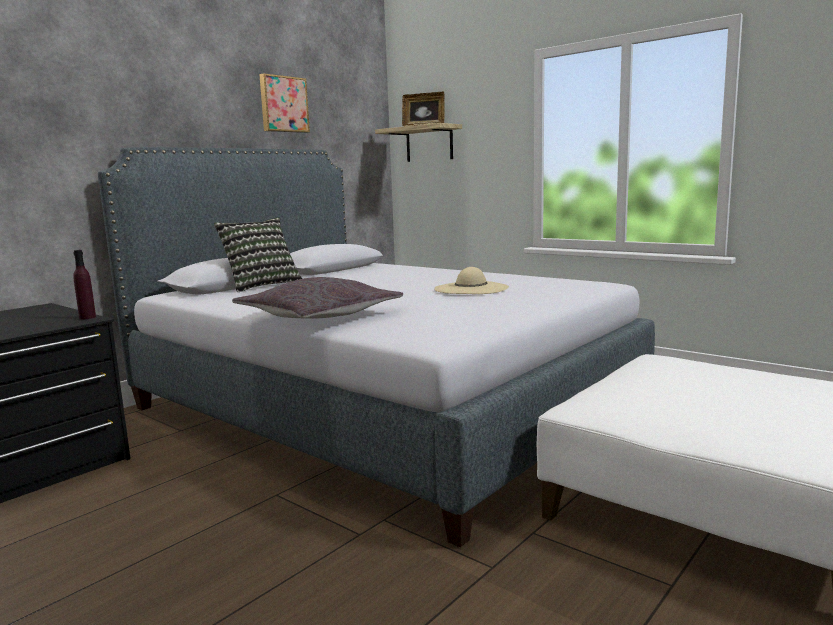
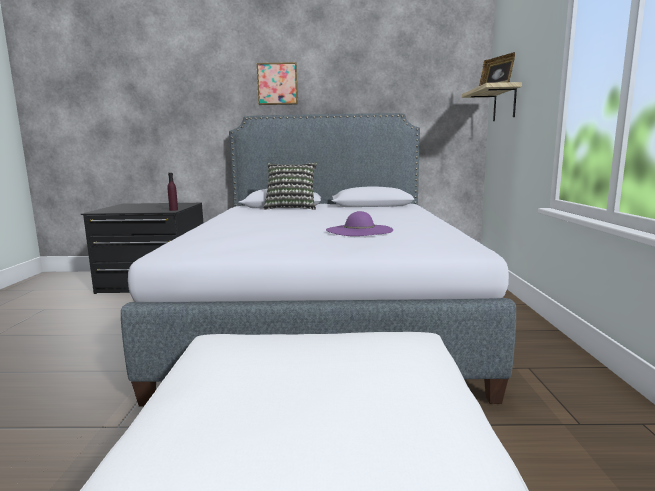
camera: 50 degrees right, 0 degrees up
(283, 104) = (373, 80): picture -> picture (277, 84)
(318, 316) = (215, 227): grey pillow -> none
(471, 288) = (359, 230): beige hat -> purple hat

